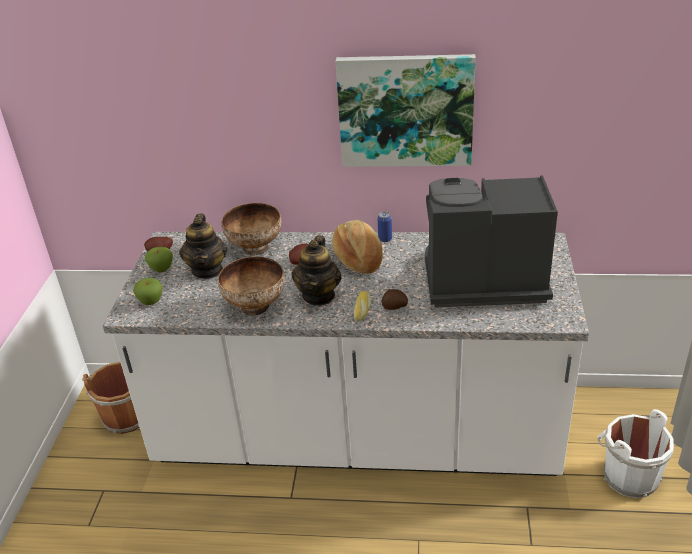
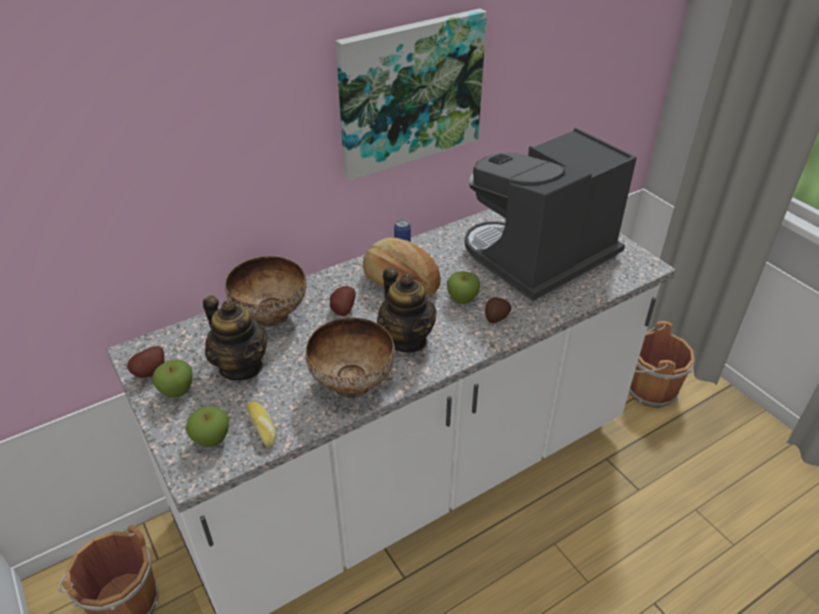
camera: 40 degrees left, 5 degrees up
(363, 309) = (469, 334): bread -> bread (263, 427)
(386, 286) = (462, 300): none -> apple
(627, 476) = (648, 389): white bucket -> brown bucket

